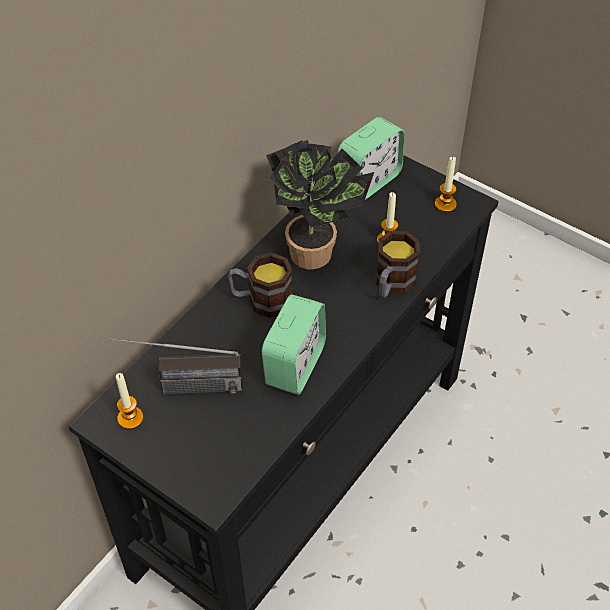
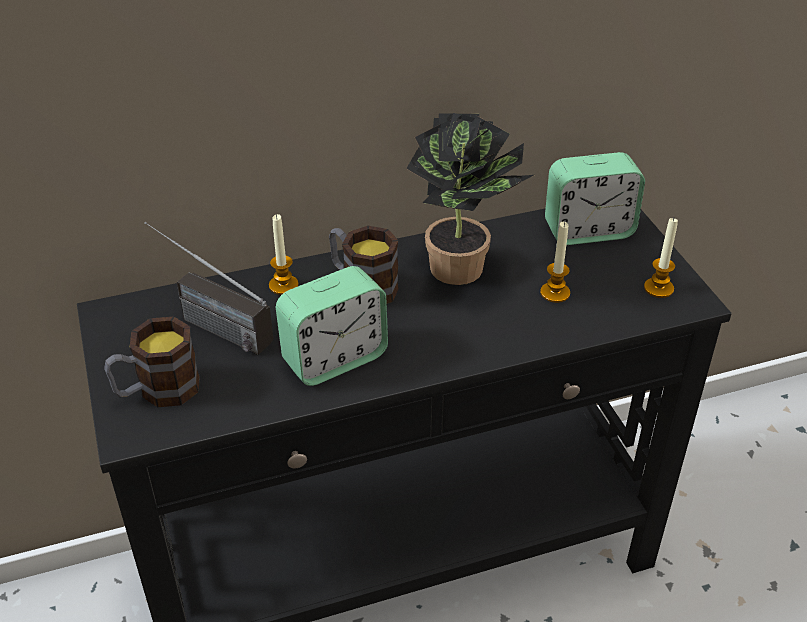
camera: 35 degrees right, 10 degrees down
(130, 418) = (133, 324): candle -> candle (283, 285)
(391, 284) = (517, 335): mug -> mug (157, 390)

